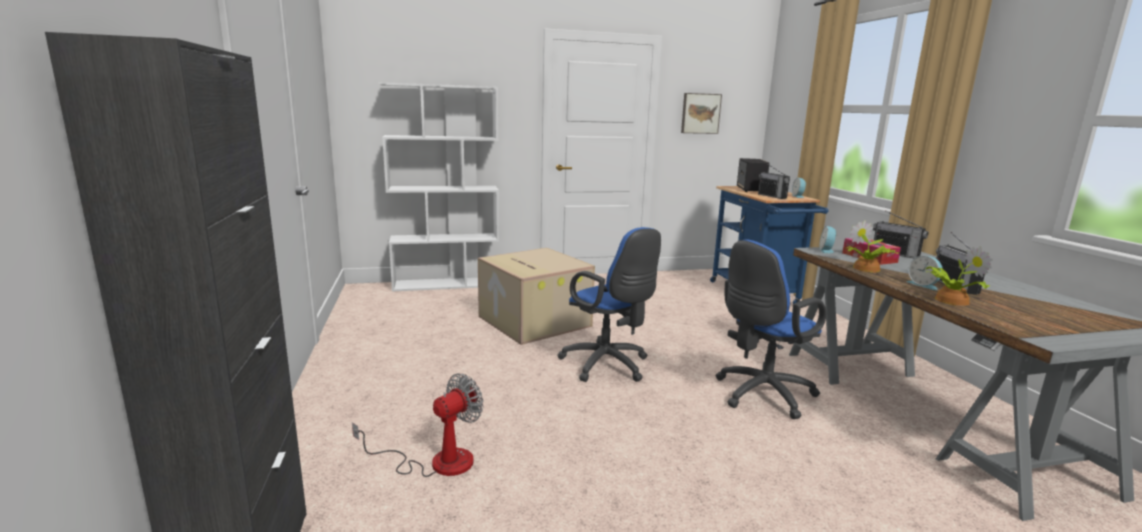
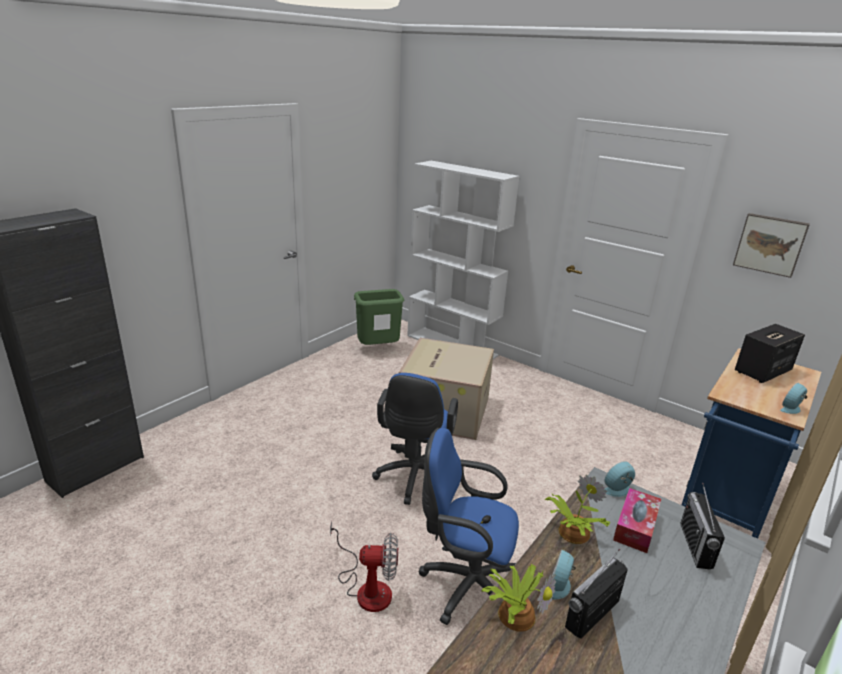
camera: 50 degrees right, 10 degrees up
(385, 308) = (378, 349): none -> green trash can
(437, 462) = (217, 471): fan -> fan (367, 587)
(772, 196) = (747, 393): radio -> none

